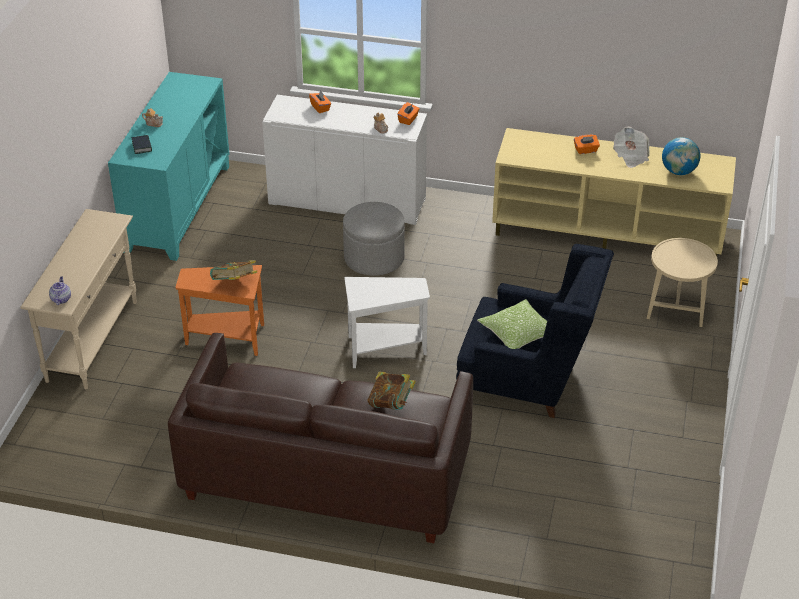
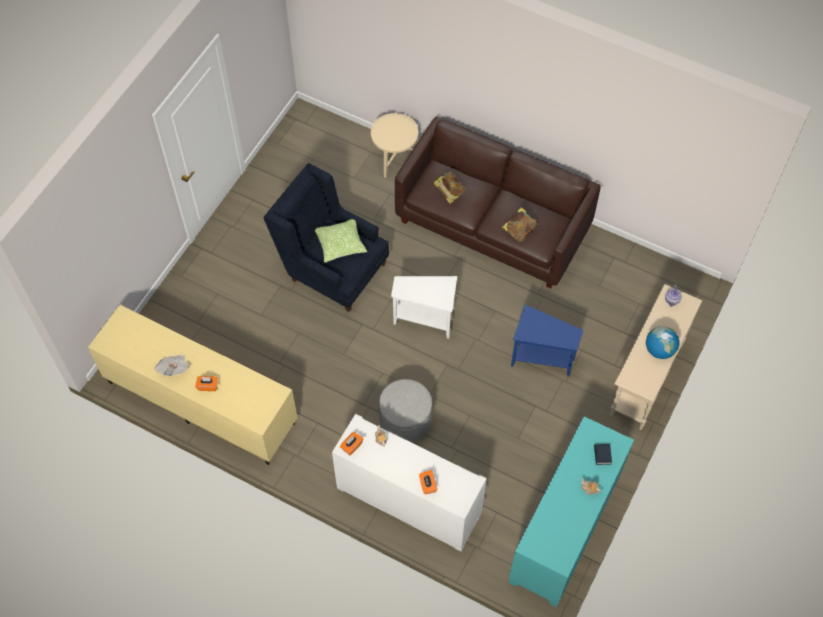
camera: 165 degrees left, 20 degrees up
(228, 338) = (540, 358): orange side table -> blue side table
(234, 283) = (537, 323): book -> book (519, 231)
(675, 310) = (194, 307): beige side table -> beige side table (395, 162)
(678, 171) = (146, 340): globe -> globe (659, 350)

